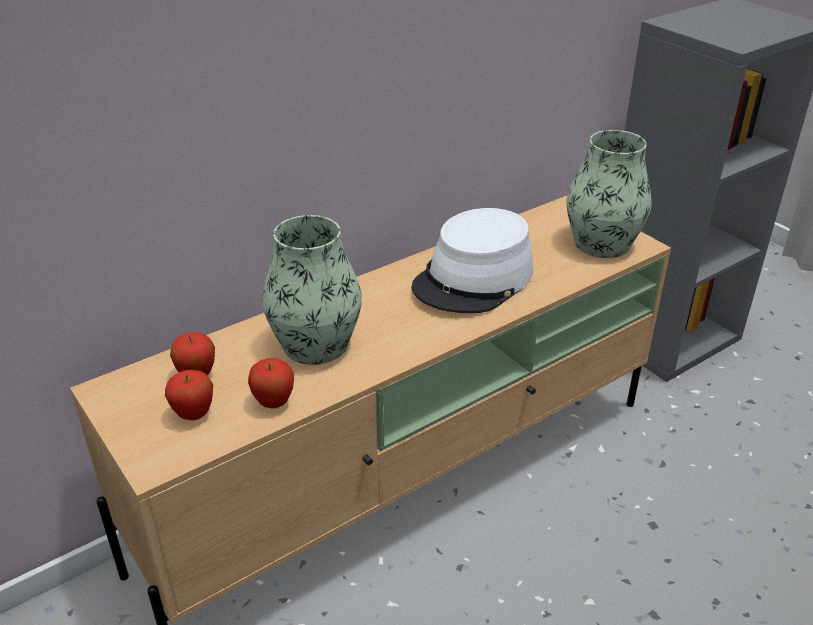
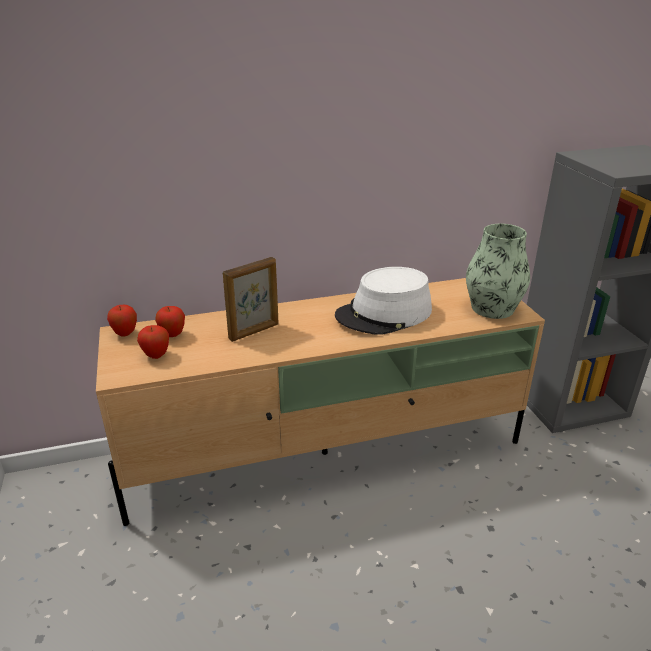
camera: 20 degrees right, 5 degrees down
(274, 403) = (206, 359): apple -> apple (125, 334)
(315, 344) = (254, 332): vase -> picture frame

